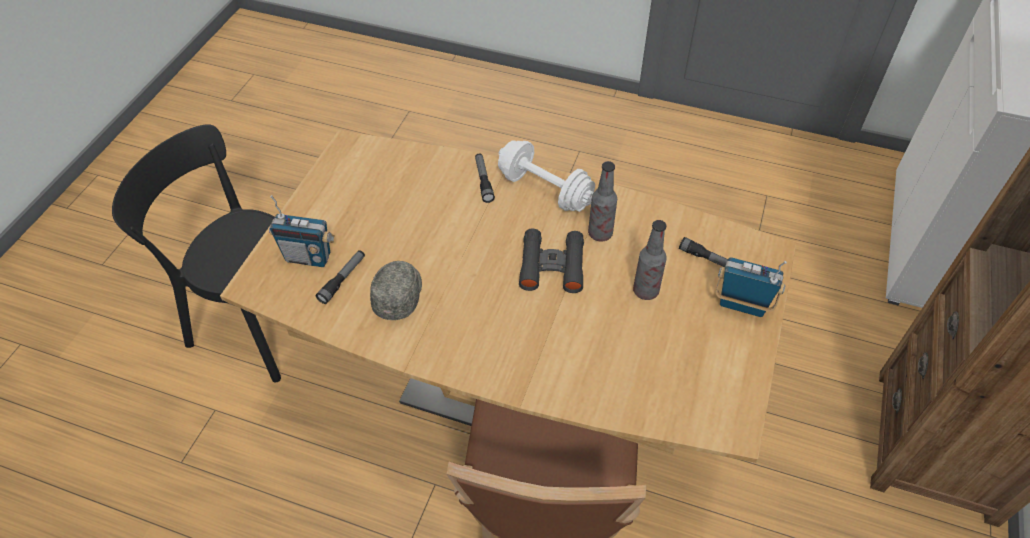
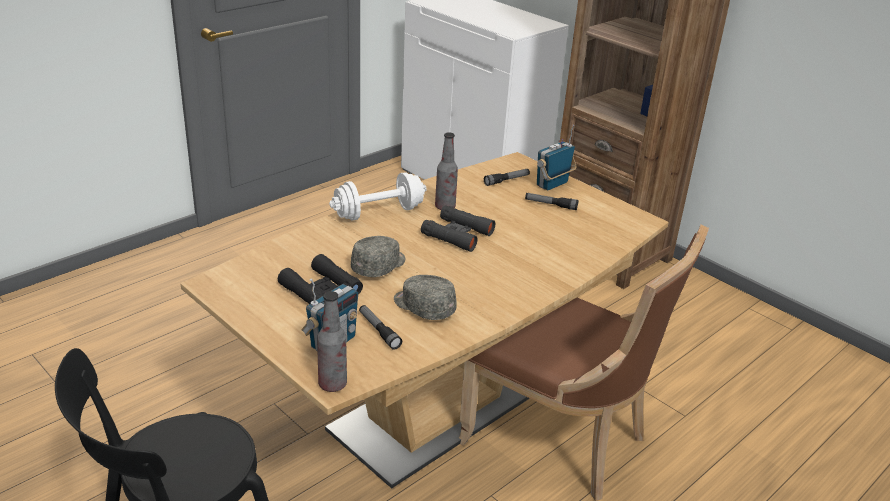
camera: 65 degrees left, 20 degrees down
(381, 213) = (320, 290): none -> black binoculars
(447, 234) = (379, 266): none -> grey cap
(483, 181) = (338, 233): flashlight -> flashlight (550, 205)
(645, 291) = (513, 209): bottle -> bottle (332, 384)

